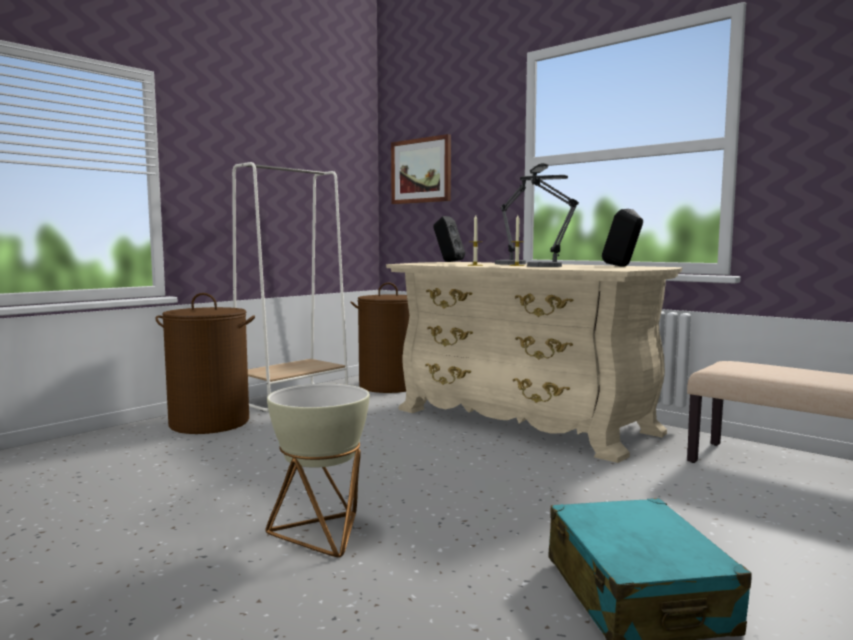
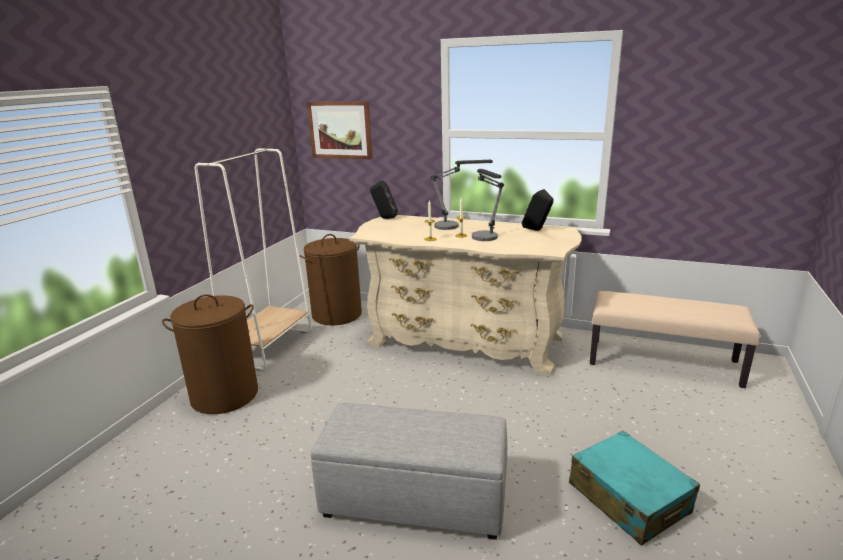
camera: 20 degrees left, 15 degrees up
(322, 533) = (416, 500): planter -> grey ottoman

